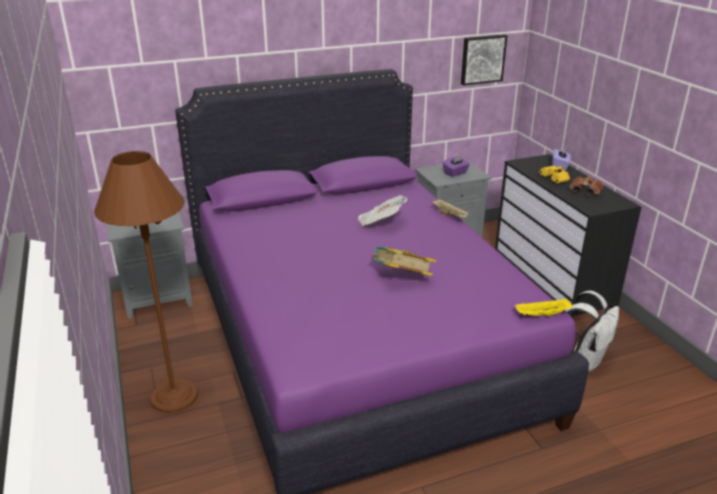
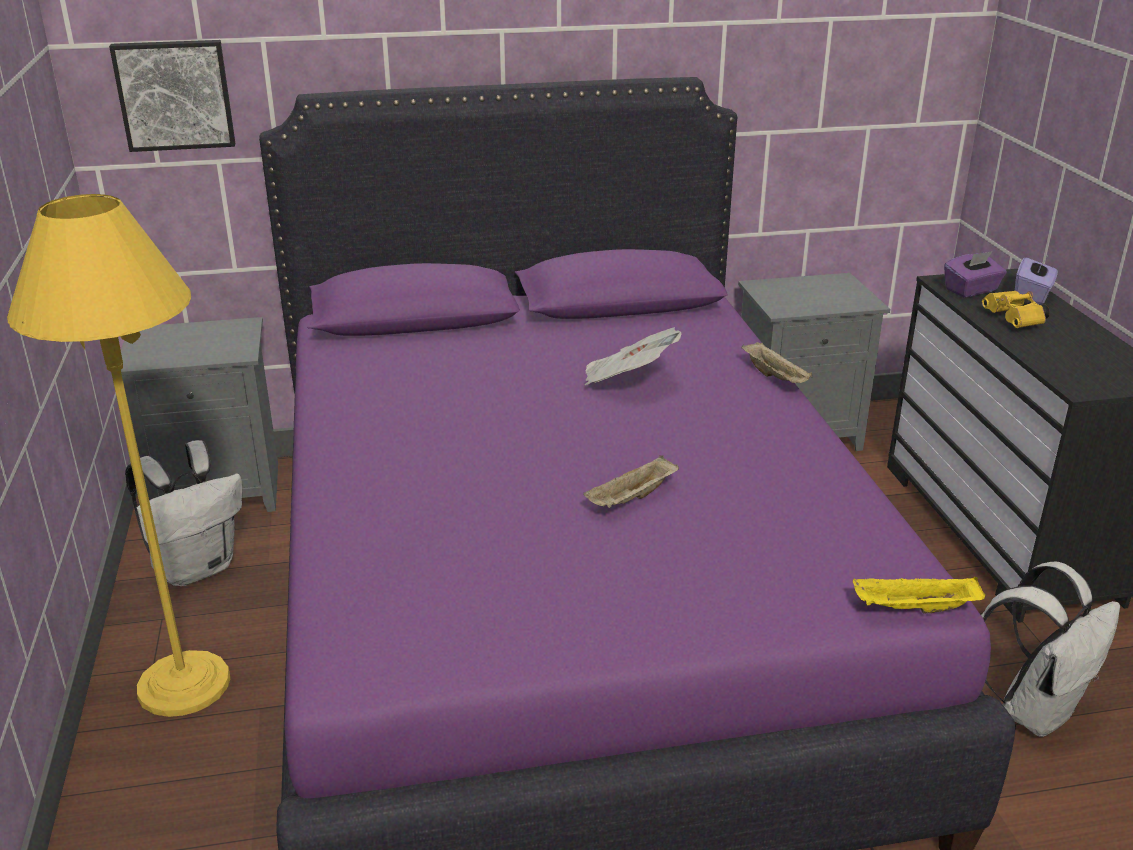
camera: 10 degrees right, 0 degrees up
(160, 338) = (197, 567): none -> white backpack
(174, 396) = (183, 684): brown floor lamp -> yellow floor lamp
(401, 279) = (632, 499): book -> beige tray
(455, 173) = (818, 296): purple tissue box -> purple tissue box (971, 290)
(482, 59) = (891, 67): picture -> picture (175, 95)
(584, 192) = (1072, 350): brown binoculars -> none

